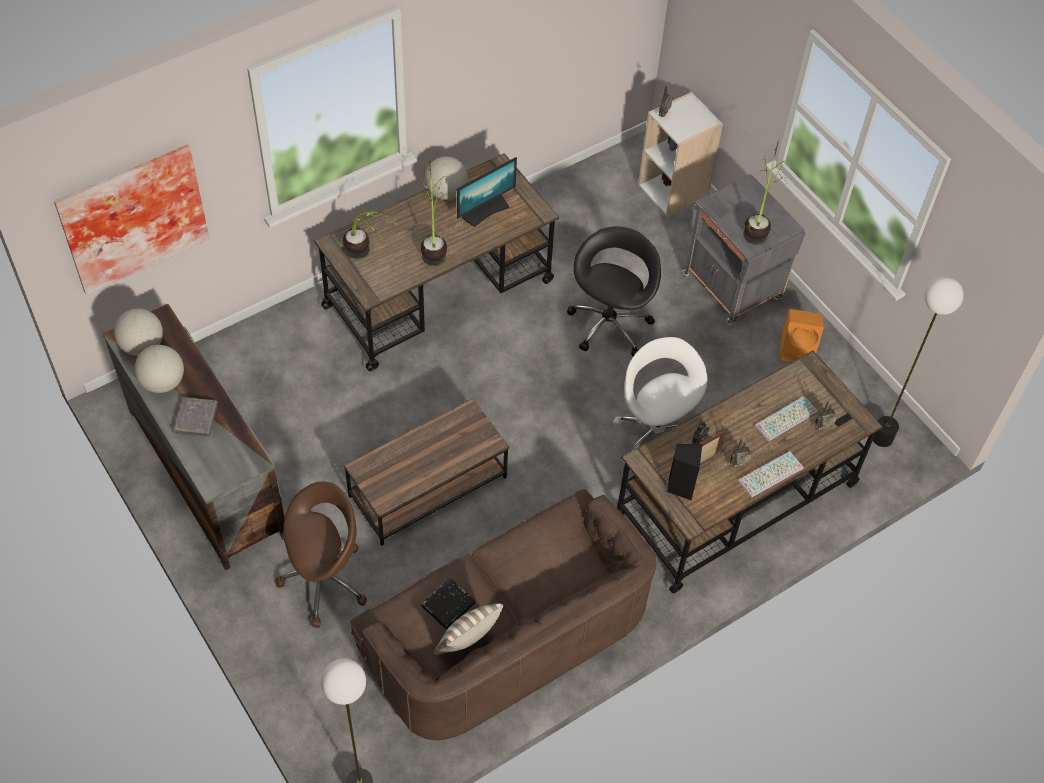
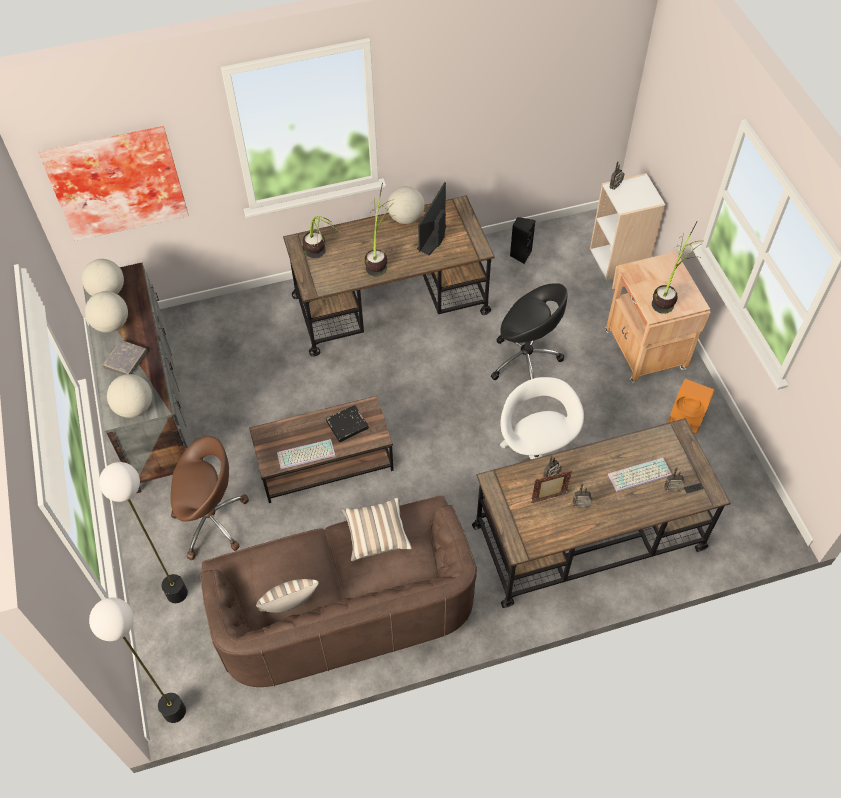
camera: 20 degrees right, 0 degrees up
(229, 469) = (134, 407): none -> globe
(448, 605) = (285, 569): black book -> black book (347, 425)
(485, 210) = (433, 239): monitor -> monitor turned 135 degrees clockwise
(531, 545) = (376, 534): none -> pillow
(610, 325) = (526, 360): black office chair -> black office chair turned 75 degrees clockwise
(680, 486) = (520, 514): black speaker -> black speaker (520, 255)
(732, 289) = (645, 352): grey cart -> brown cart
(770, 476) = (608, 524): keyboard -> keyboard (305, 455)
(882, 437) = (743, 513): floor lamp -> floor lamp (177, 593)

